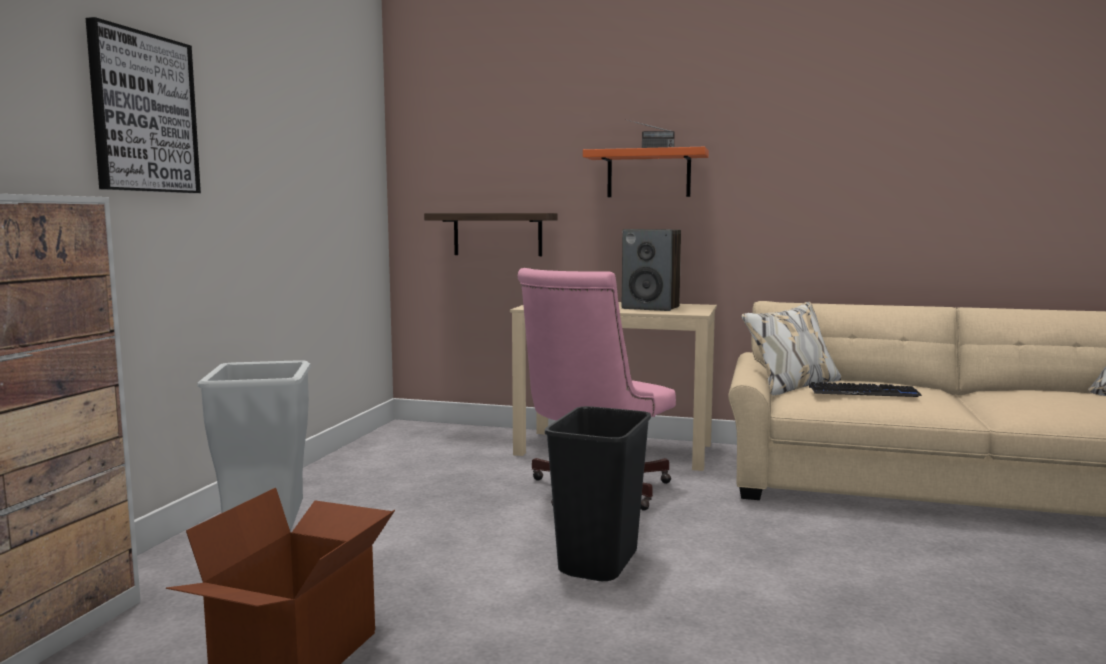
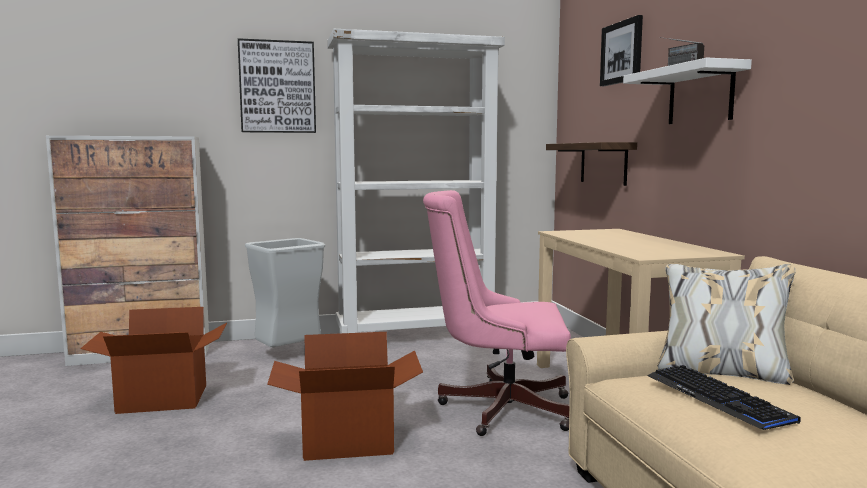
camera: 60 degrees right, 0 degrees up
(337, 475) = (417, 337): none -> white bookcase
(524, 122) = (622, 52): none -> picture
(597, 562) = (348, 442): black trash can -> cardboard box
(648, 174) = (700, 95): orange shelf -> white shelf
(651, 308) = (645, 247): speaker -> none

